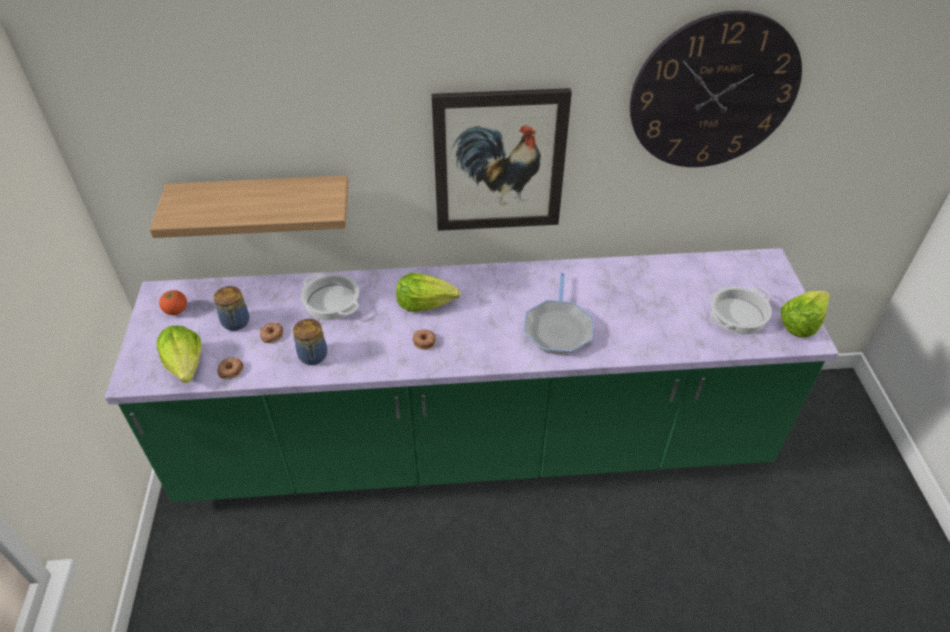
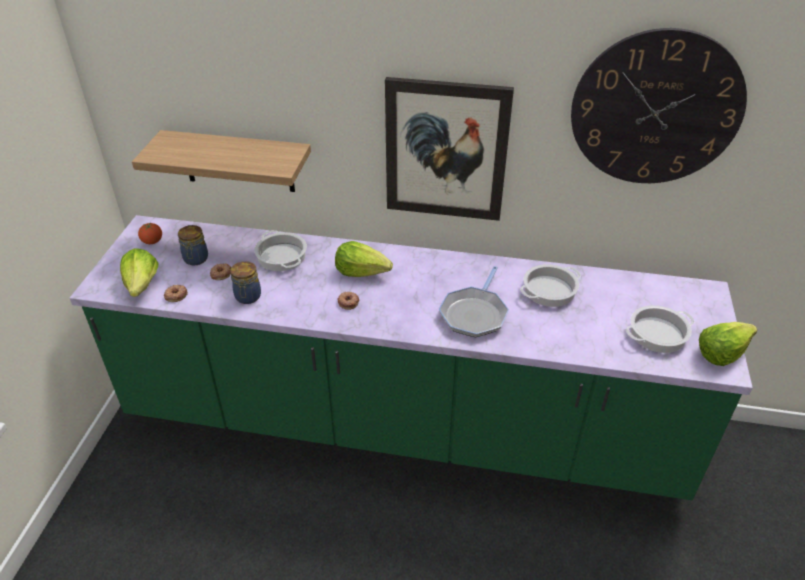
camera: 15 degrees right, 5 degrees down
(621, 288) = (549, 290): none -> cooking pot

